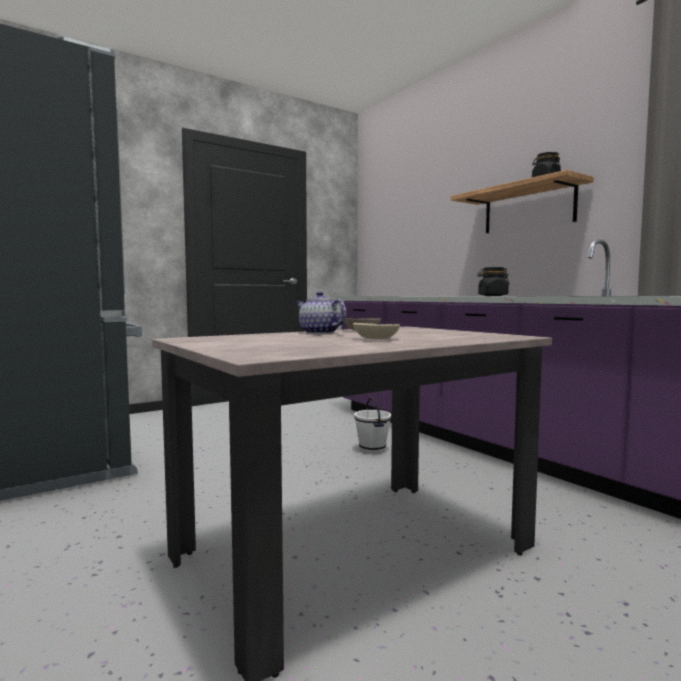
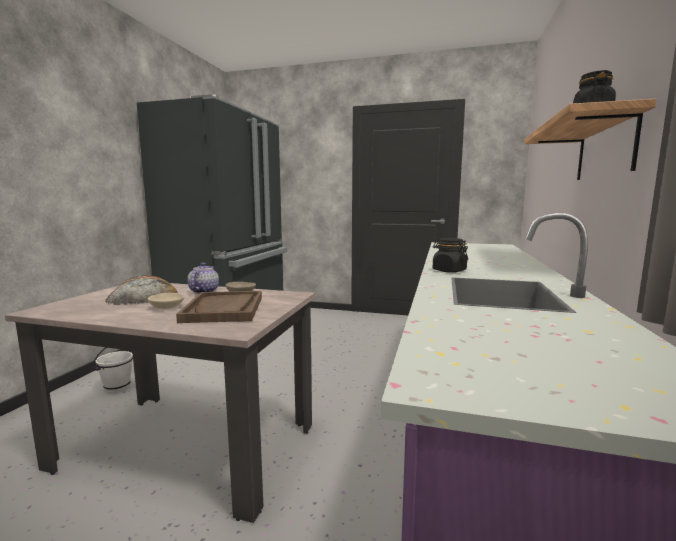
camera: 50 degrees right, 5 degrees up
(287, 340) = (143, 296): none -> bread
(372, 450) = (366, 387): white bucket -> white bucket (117, 387)
(426, 334) = (224, 309): none -> brown tray

